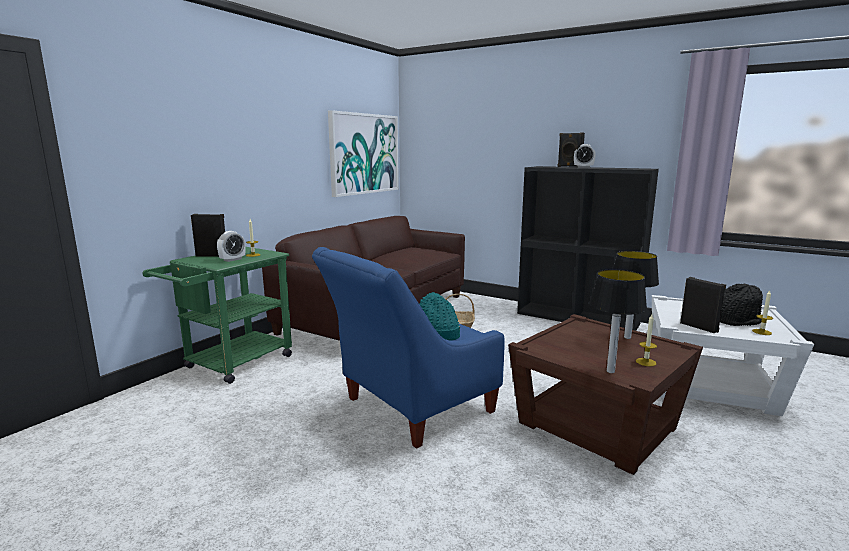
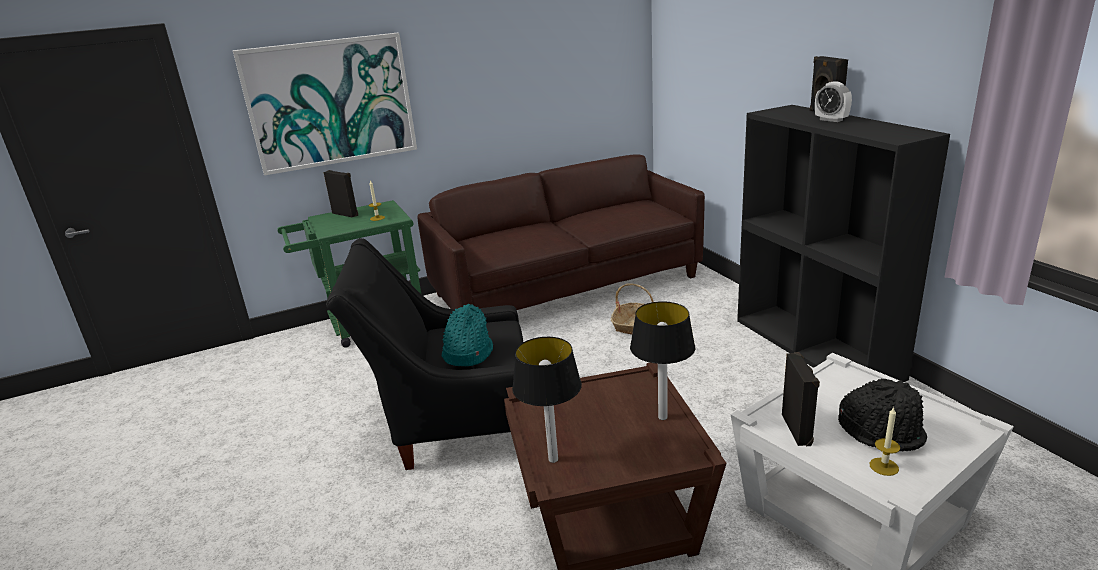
camera: 35 degrees right, 10 degrees up
(232, 260) = (350, 224): alarm clock -> none
(364, 154) = (581, 73): picture -> picture (330, 102)
(410, 408) = (452, 423): blue armchair -> black armchair
(646, 362) = (616, 460): candle -> none

